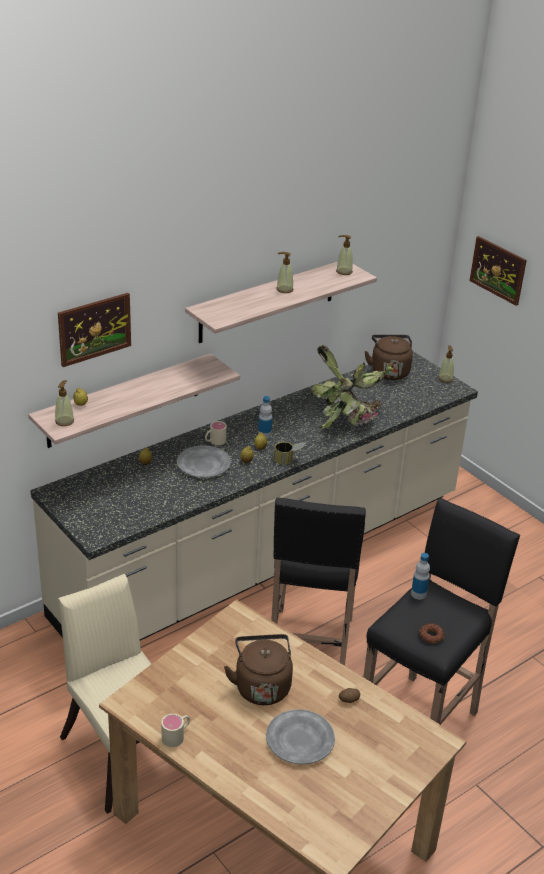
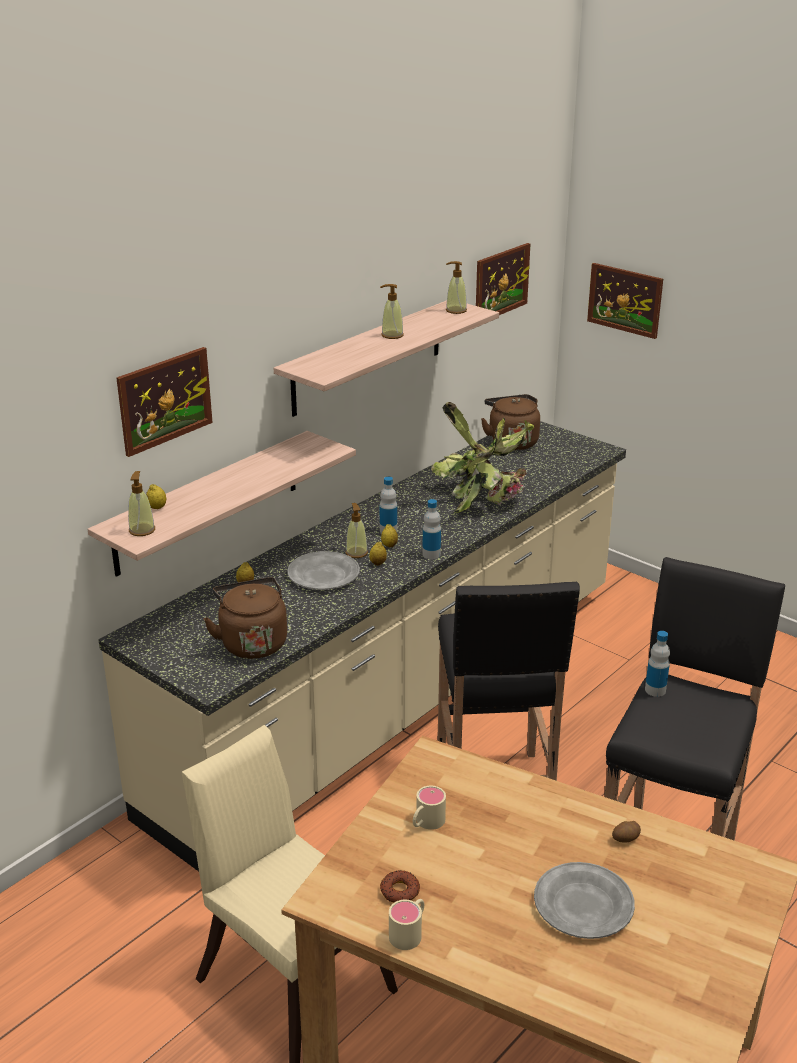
camera: 10 degrees left, 5 degrees down
(214, 441) = (327, 546): beige mug -> beige mug (426, 823)
(261, 686) = (501, 842): brown kettle -> brown kettle (252, 642)
(289, 460) = (431, 554): can -> bottle
(394, 247) = (501, 282): none -> picture
(431, 636) = (695, 738): donut -> donut (399, 891)
(445, 379) = (582, 441): soap dispenser -> soap dispenser (356, 553)

